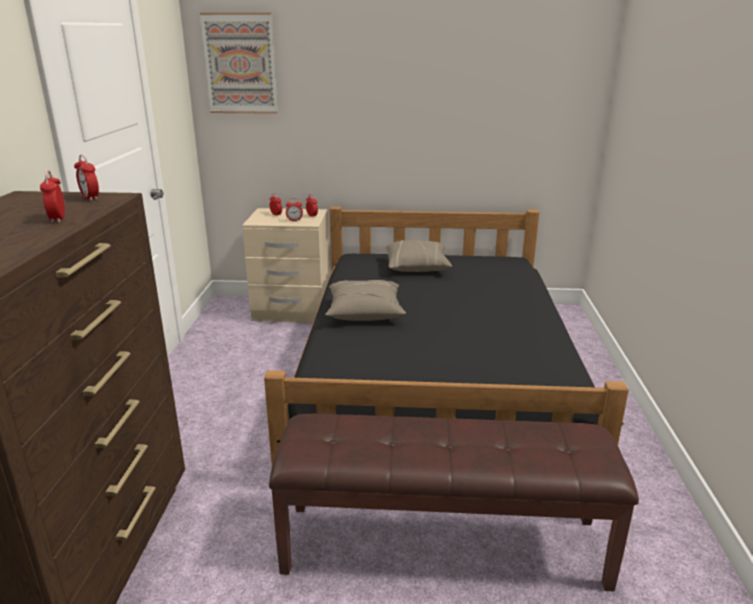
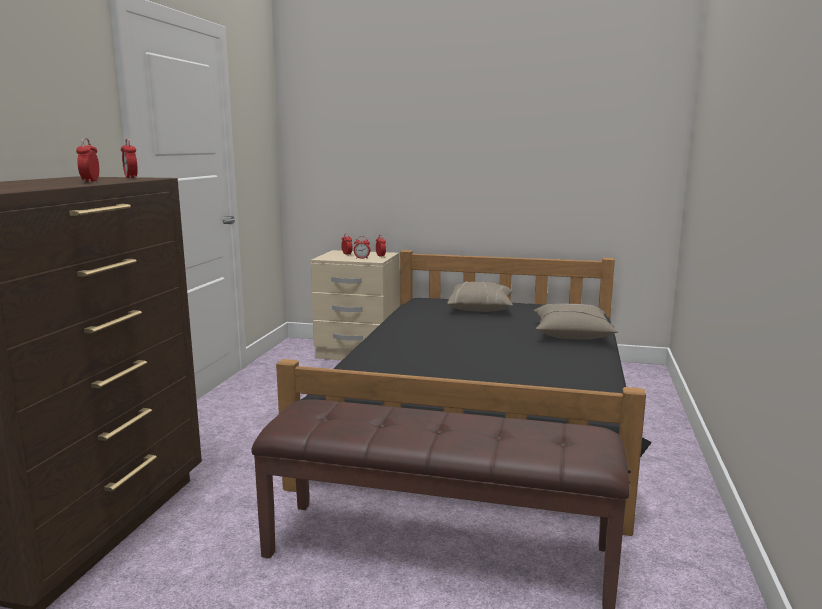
camera: 10 degrees right, 10 degrees down
(240, 64) = (324, 114): picture -> none
(364, 312) = (410, 337): beige pillow -> beige pillow (572, 334)

